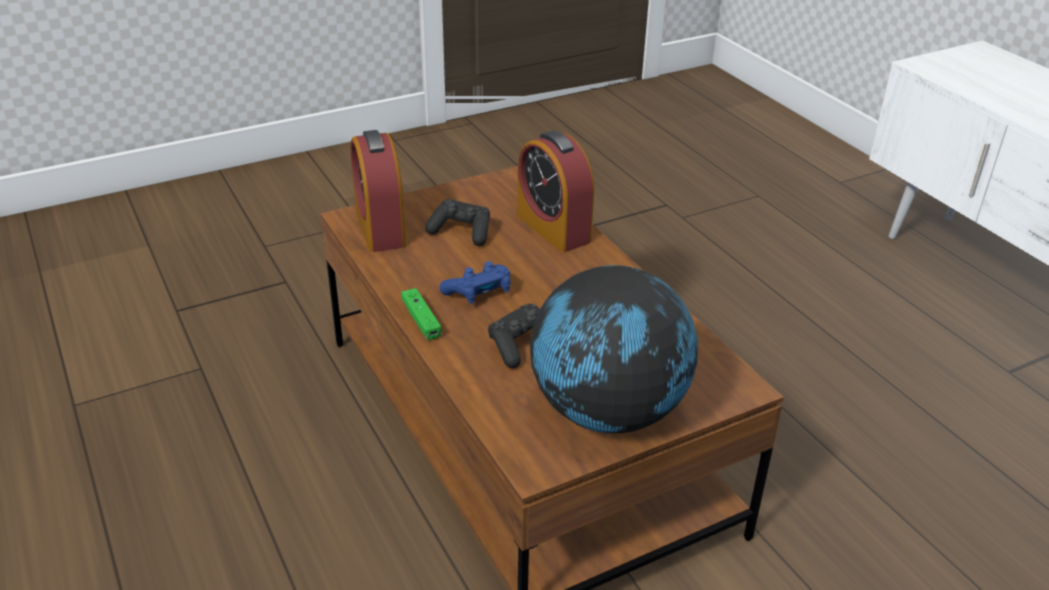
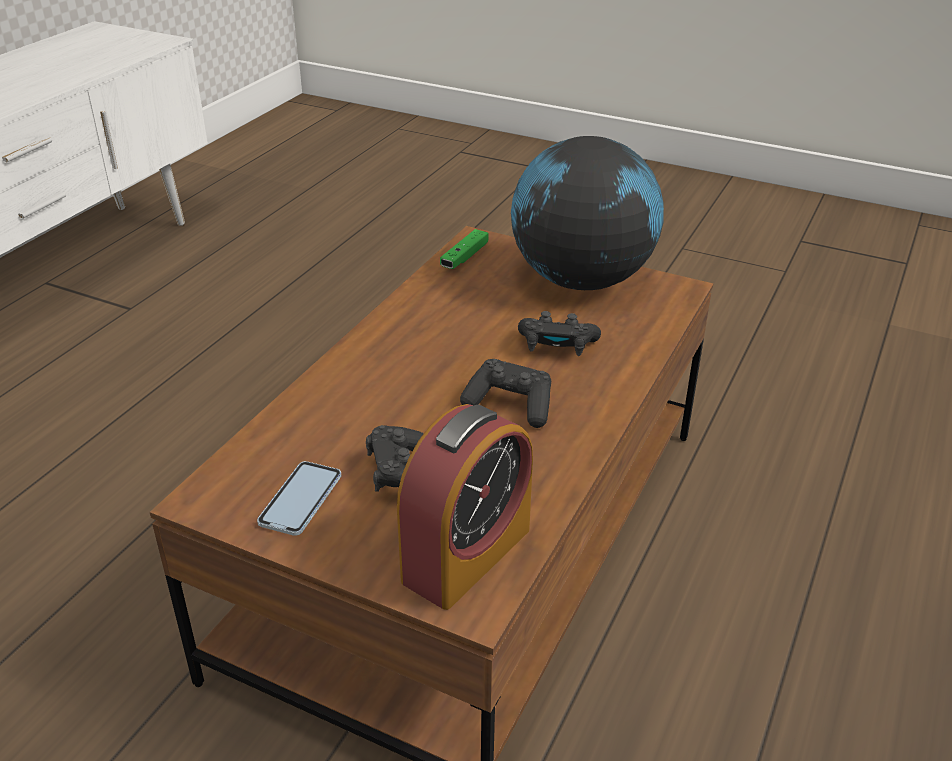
camera: 125 degrees left, 0 degrees up
(421, 320) = (599, 419): green game controller -> green game controller (464, 257)
(479, 293) = (510, 405): blue game controller -> black game controller
(482, 199) = (300, 500): none -> phone
(553, 228) = (323, 412): alarm clock -> none

